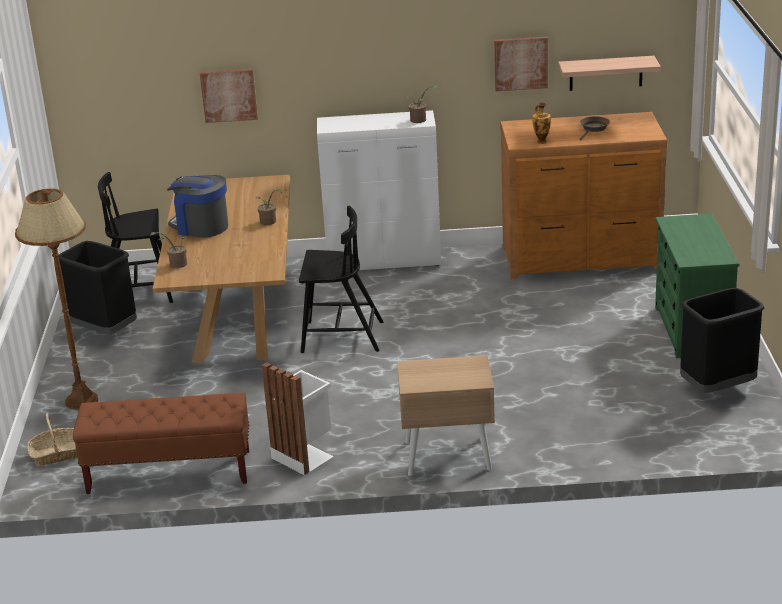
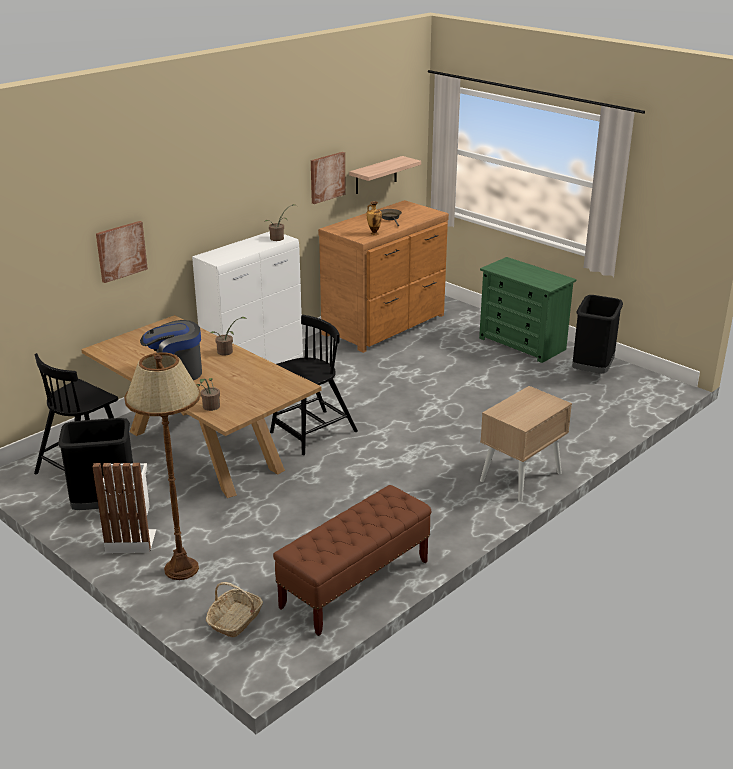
camera: 45 degrees left, 0 degrees up
(304, 456) = (431, 523): white trash can -> white trash can (131, 539)

